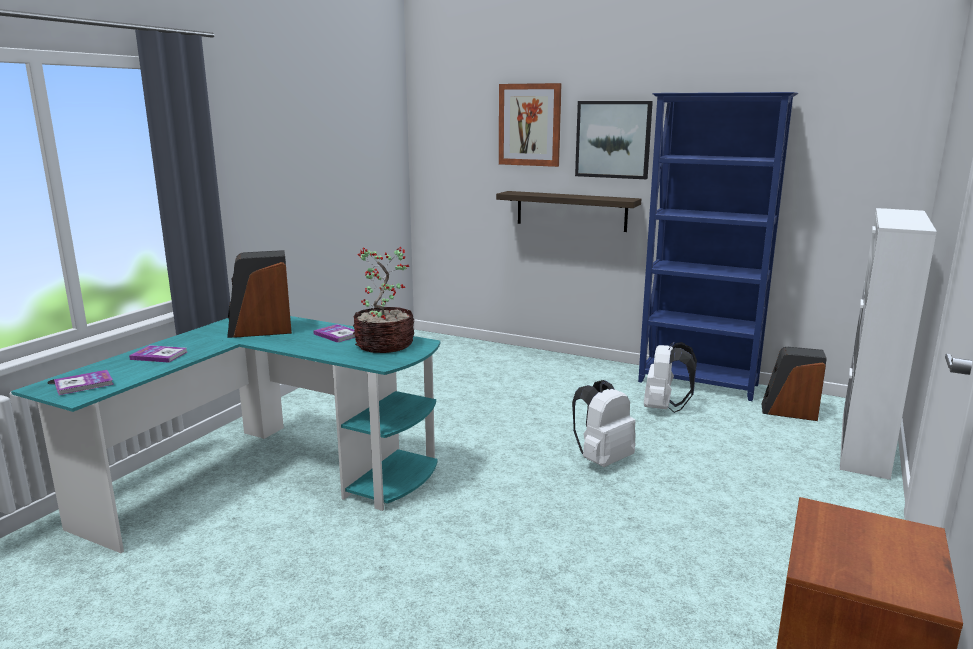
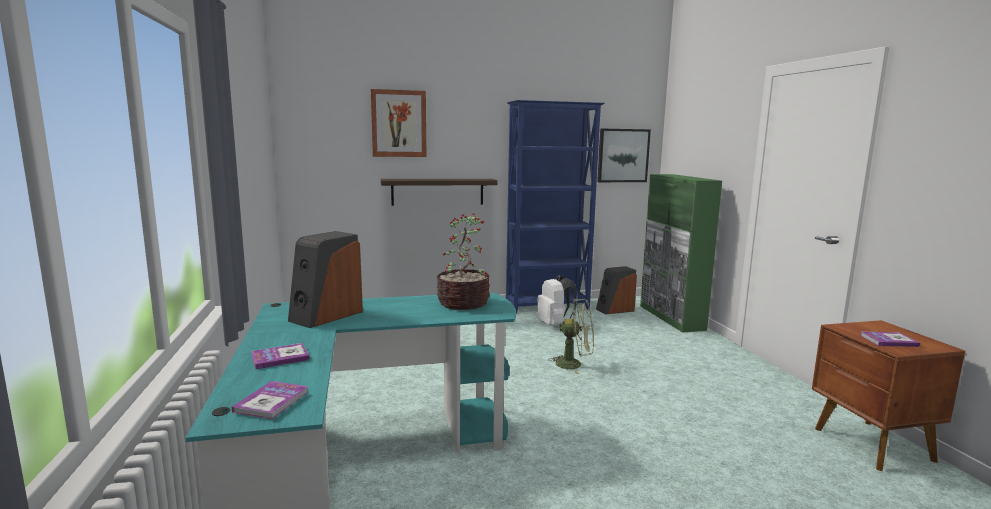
camera: 40 degrees left, 5 degrees down
(337, 335) = (406, 304): book -> book (888, 340)
(602, 460) = (574, 364): white backpack -> green fan
(613, 139) = (469, 135): picture -> picture (623, 155)
(864, 445) = (671, 317): white cabinet -> green cabinet

